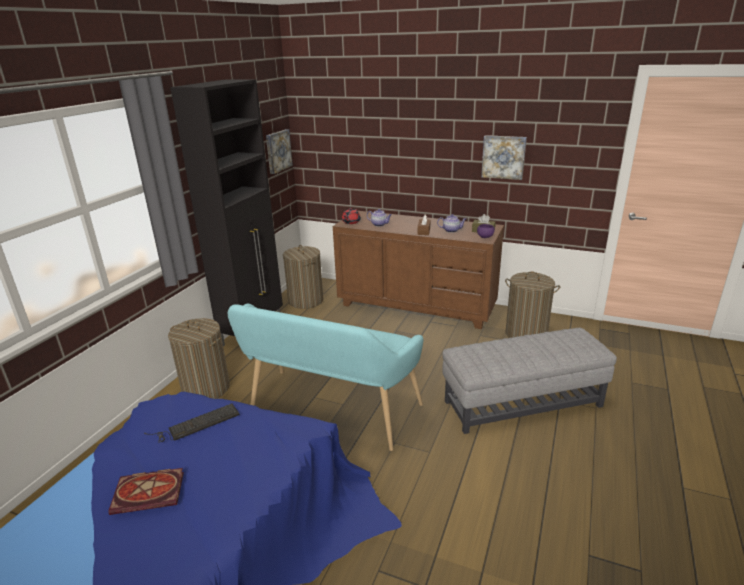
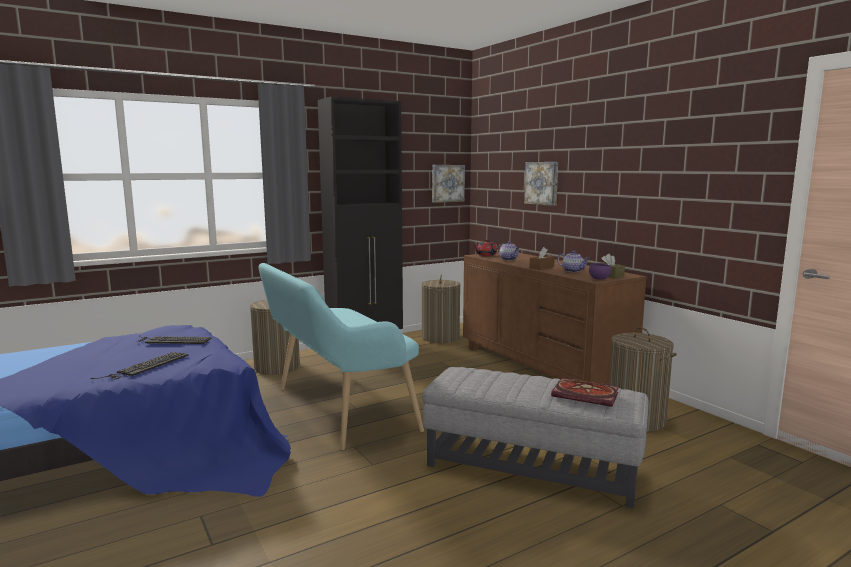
camera: 35 degrees right, 15 degrees down
(150, 492) = (87, 359): book -> book (587, 395)
(242, 470) = (145, 366): none -> keyboard
(503, 157) = (650, 189): picture -> picture (542, 183)

